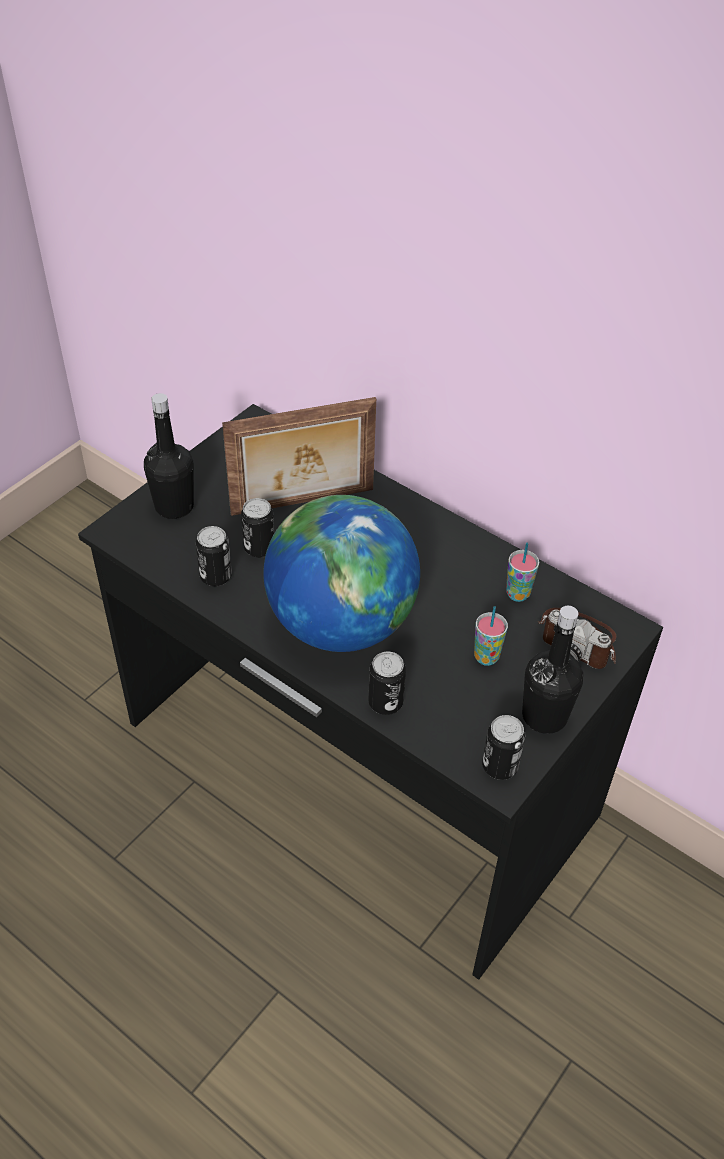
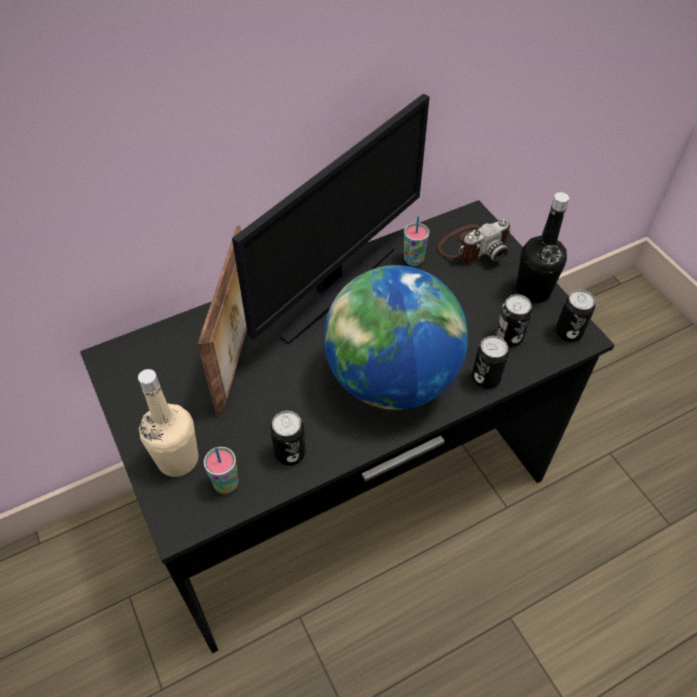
camera: 65 degrees left, 5 degrees up
(174, 506) = (178, 459): black bottle -> beige bottle
(259, 548) = (273, 407): can -> can (509, 337)
(432, 544) = (335, 289): none -> monitor
(486, 657) = (466, 301): cup -> cup (226, 484)

